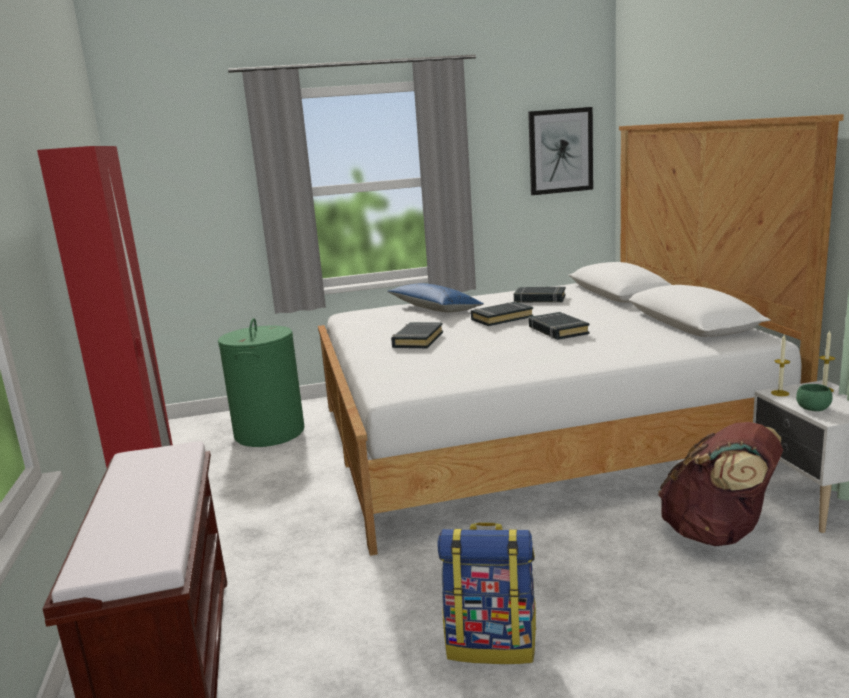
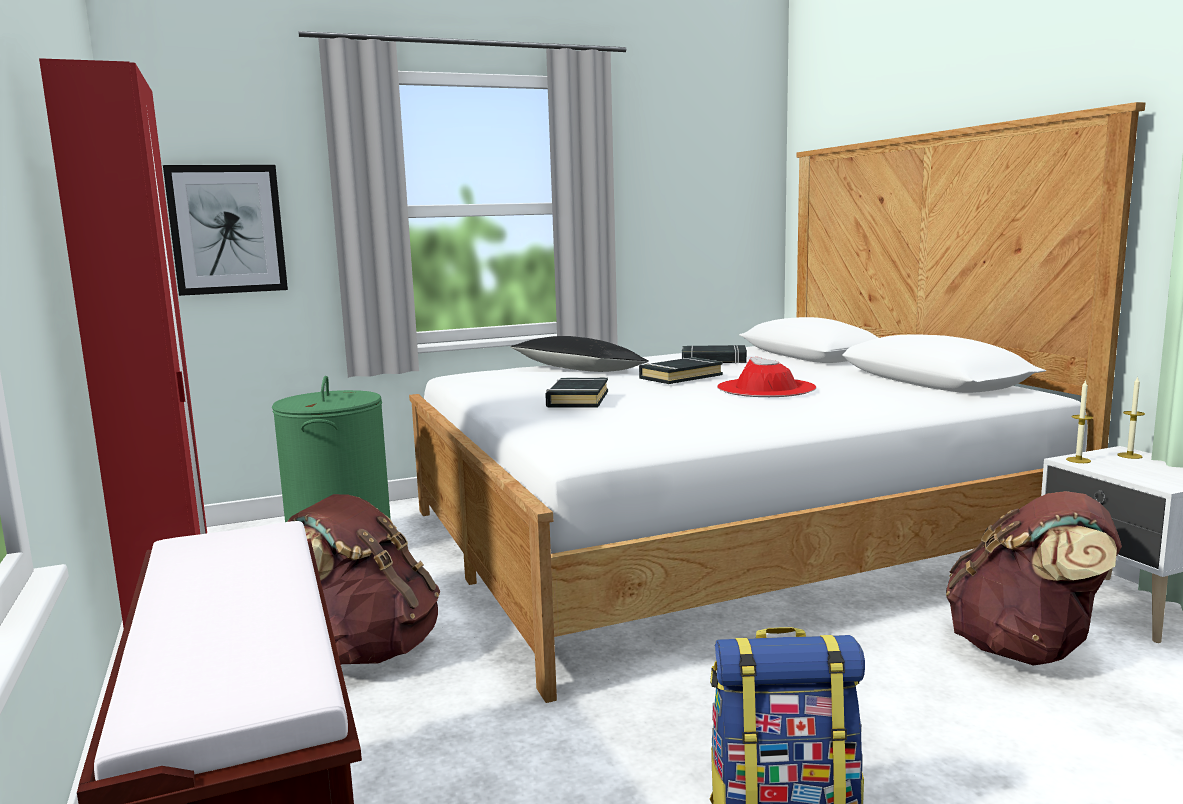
camera: 10 degrees left, 5 degrees down
(267, 513) = (365, 650): none -> brown backpack
(434, 309) = (578, 370): blue pillow -> black pillow
(557, 330) = (766, 388): black book -> red hat
(560, 151) = (722, 181): picture -> picture (227, 229)
(813, 409) = (1135, 476): green bowl -> none

